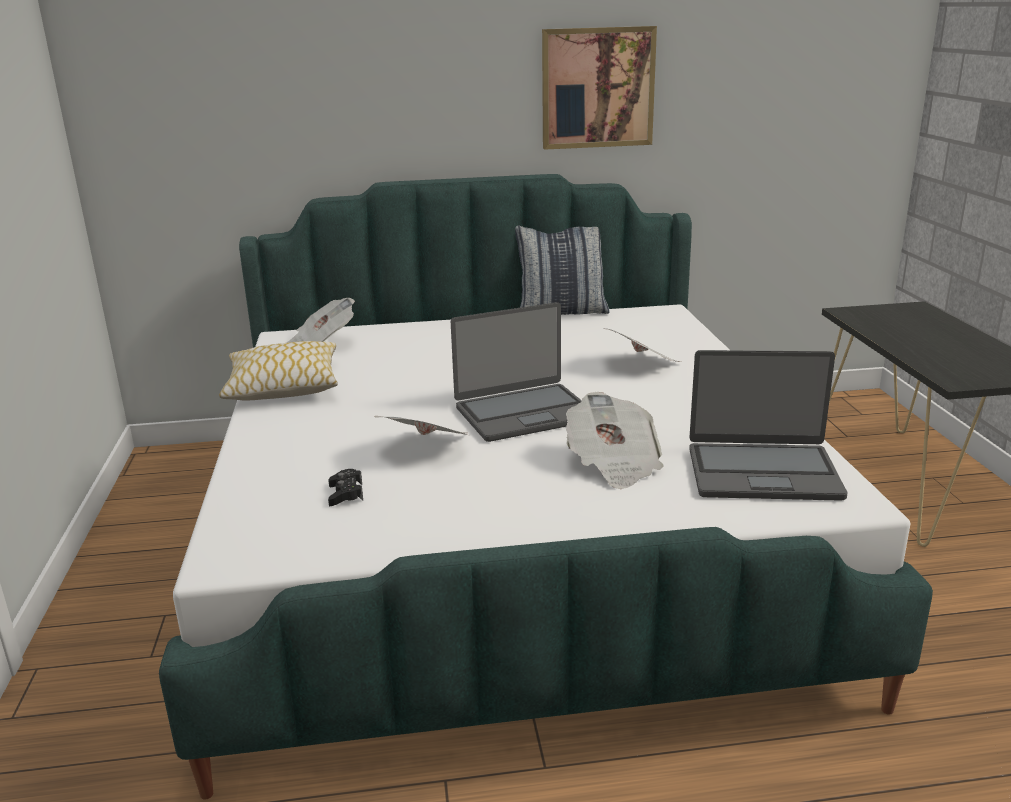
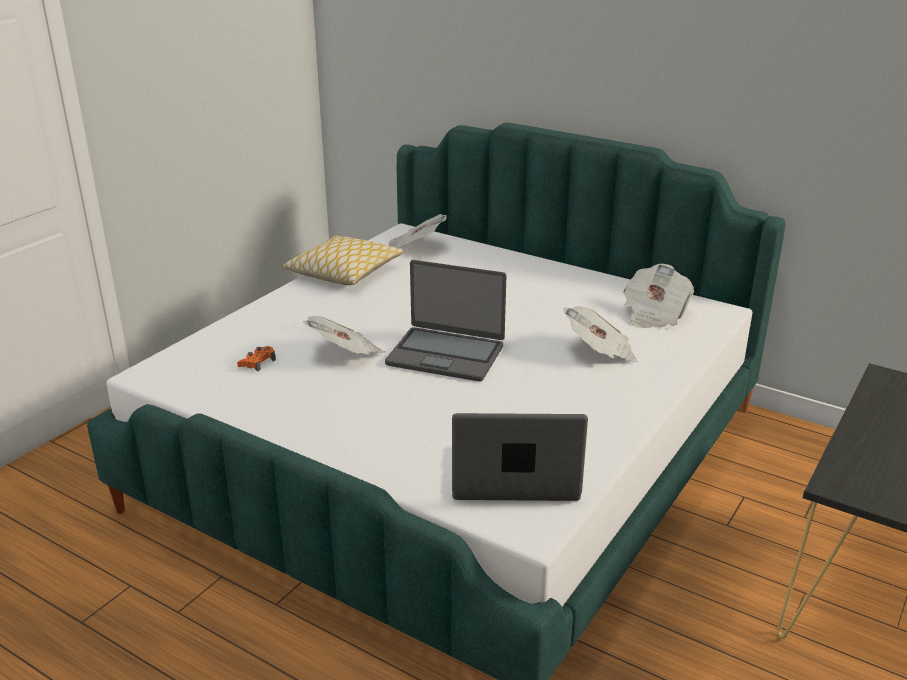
camera: 40 degrees right, 5 degrees up
(346, 494) = (257, 363): black game controller -> orange game controller
(561, 313) = (629, 280): pillow -> none
(597, 88) = (715, 73): picture -> none
(613, 464) = (430, 418): newspaper -> newspaper (654, 314)
(762, 472) = (514, 475): laptop -> laptop turned 135 degrees clockwise

